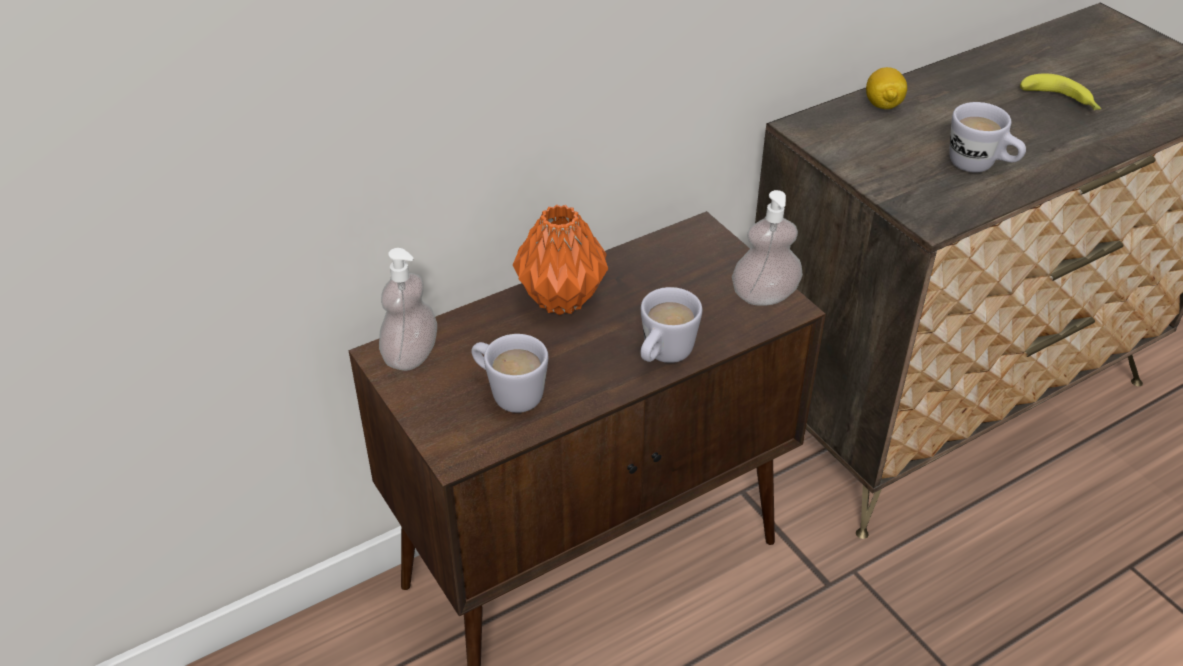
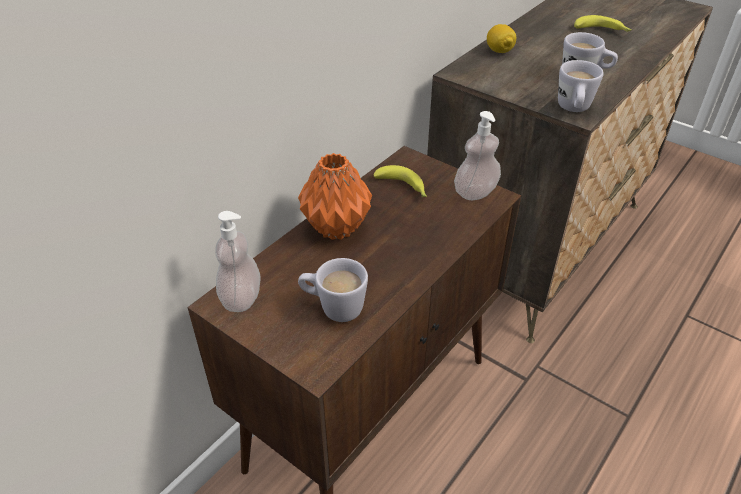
camera: 20 degrees left, 0 degrees up
(663, 357) = (431, 251): white mug -> white mug (573, 110)
(673, 268) = (403, 188): none -> banana

